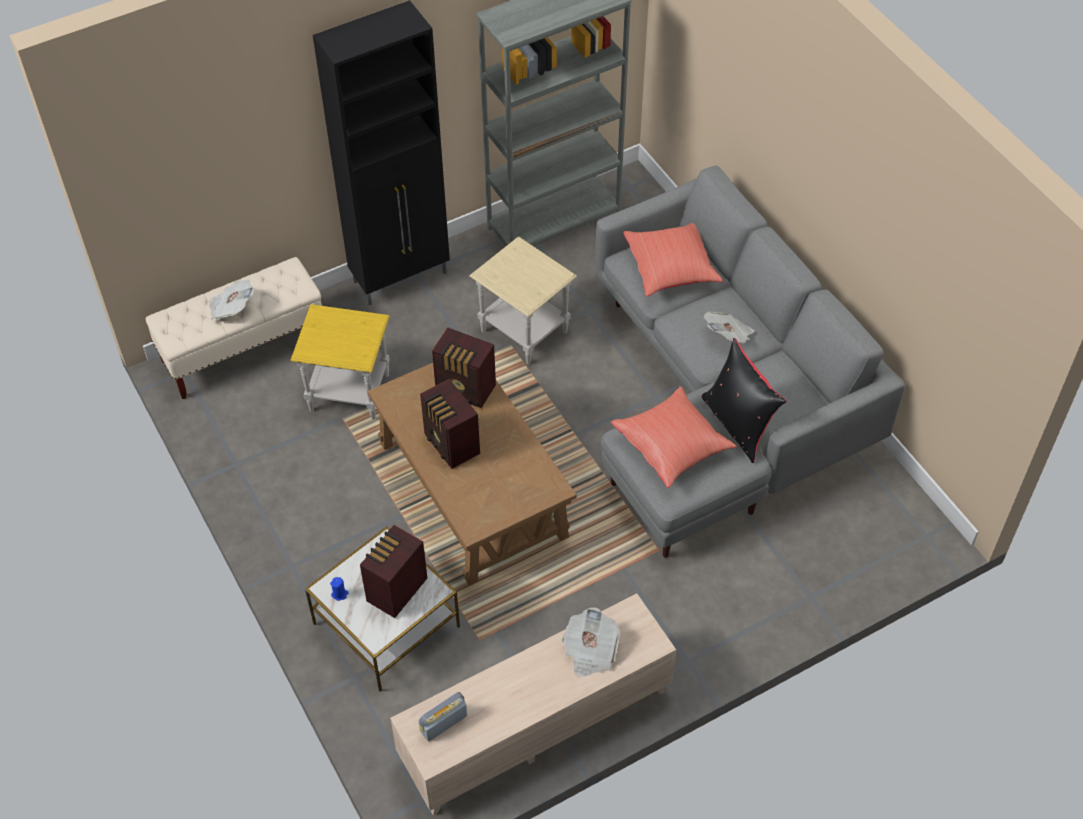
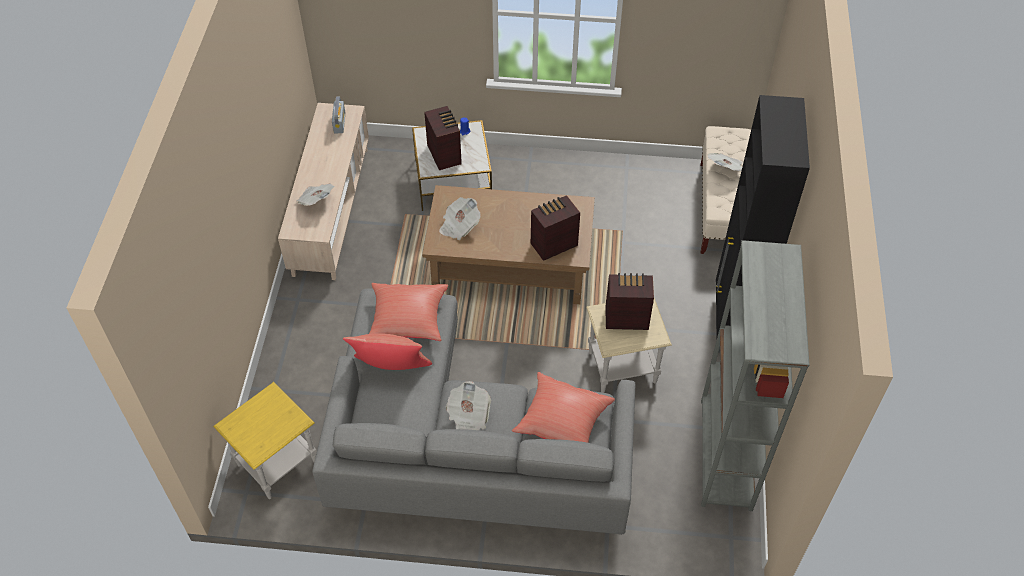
camera: 125 degrees right, 0 degrees up
(348, 392) = (642, 244): yellow side table -> yellow side table (278, 462)
(451, 445) = (514, 215): radio -> radio (625, 318)
(509, 485) = (459, 226): none -> newspaper
(738, 424) = (391, 369): black pillow -> red pillow

